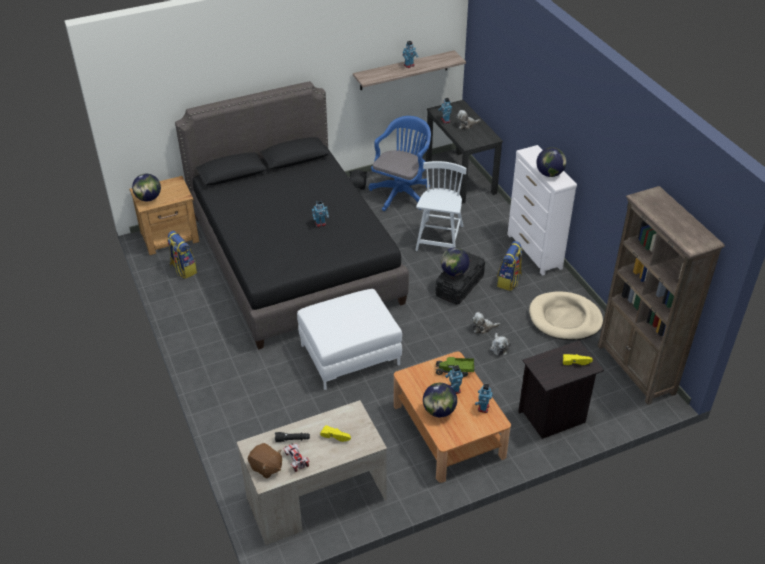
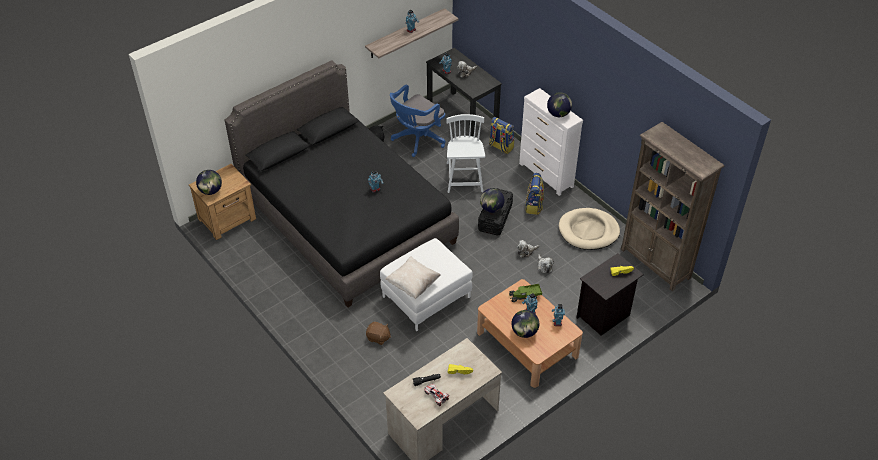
camera: 15 degrees left, 5 degrees up
(183, 269) = (252, 247): backpack -> backpack (500, 147)
(266, 467) = (415, 407): brown plush toy -> brown plush toy (378, 338)
(326, 332) = (413, 284): none -> beige pillow
(401, 193) = (417, 140): blue office chair -> blue office chair turned 150 degrees counterclockwise

